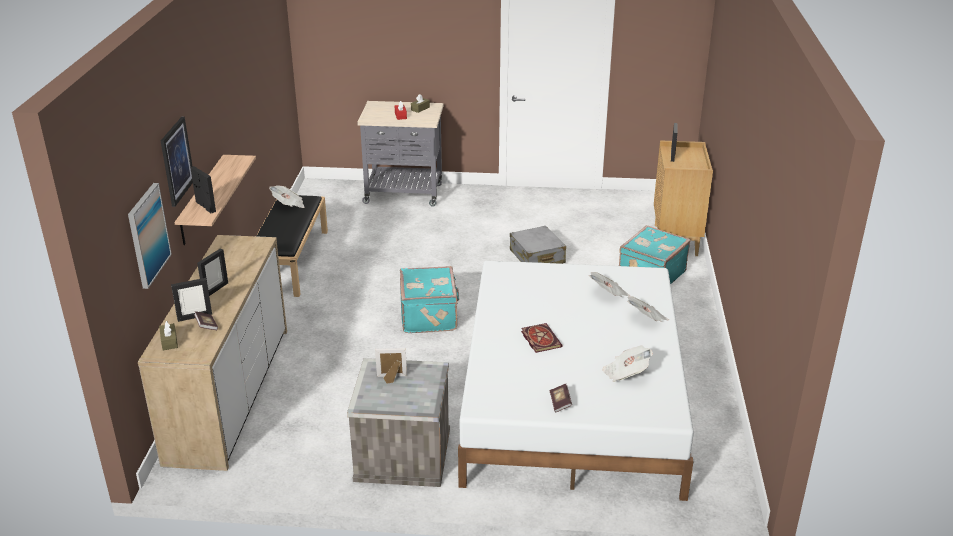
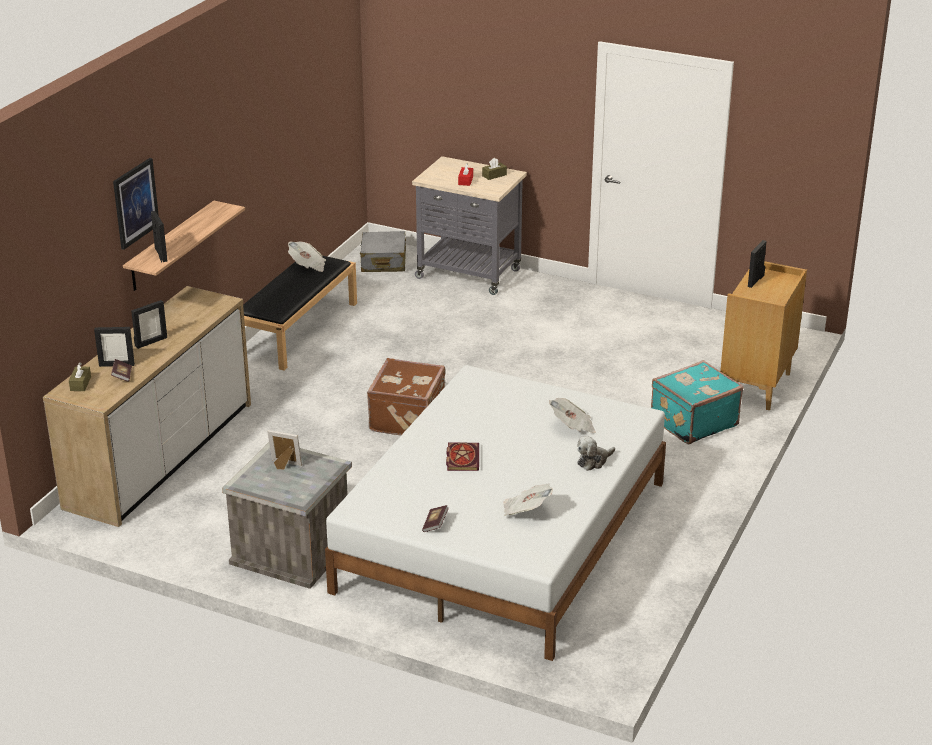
camera: 20 degrees right, 0 degrees up
(148, 235) = (80, 274): picture -> none
(430, 316) = (409, 418): turquoise suitcase -> brown suitcase
(537, 257) = (573, 375): grey suitcase -> grey suitcase (383, 261)
(646, 319) = (593, 461): newspaper -> plush toy

